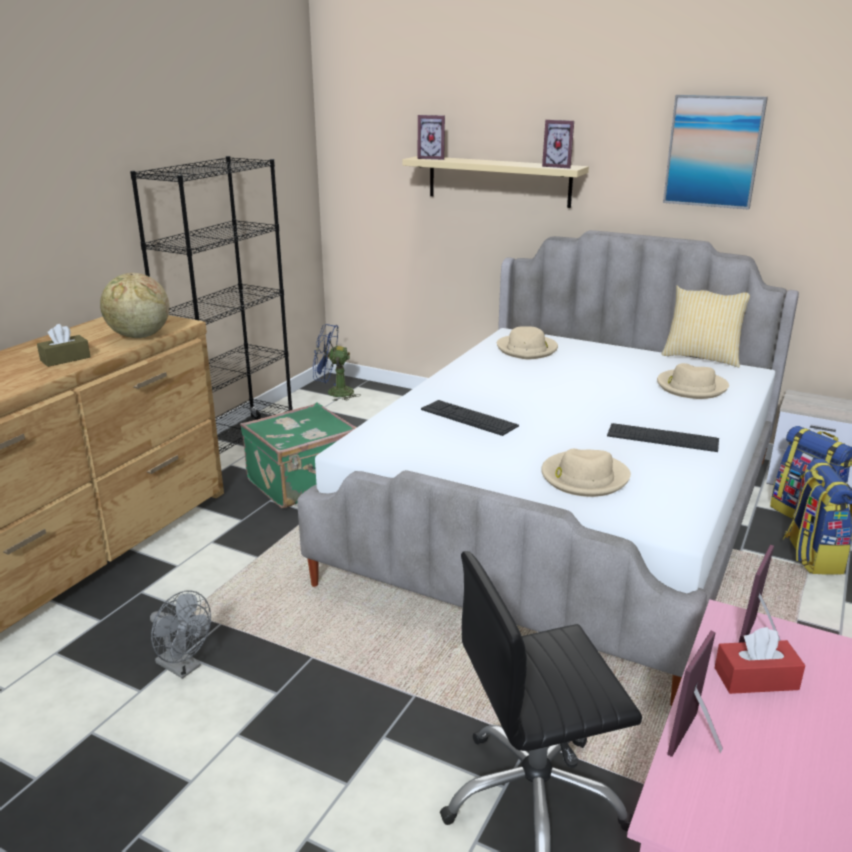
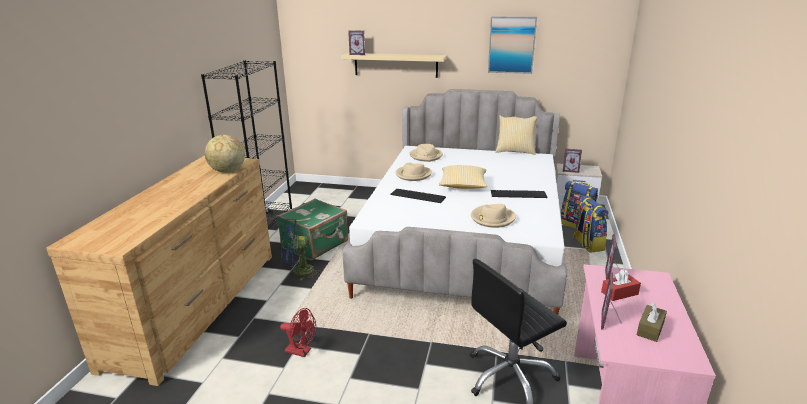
camera: 15 degrees left, 0 degrees up
(65, 359) = (194, 189): brown tissue box -> brown tissue box (650, 329)
(183, 667) = (302, 351): grey fan -> red fan
(334, 393) = (305, 192): blue fan -> blue fan (298, 271)
(559, 166) = (431, 56): picture frame -> picture frame (570, 170)
(563, 409) = (463, 186): none -> pillow
(691, 387) = (518, 167): beige hat -> beige hat (413, 174)

